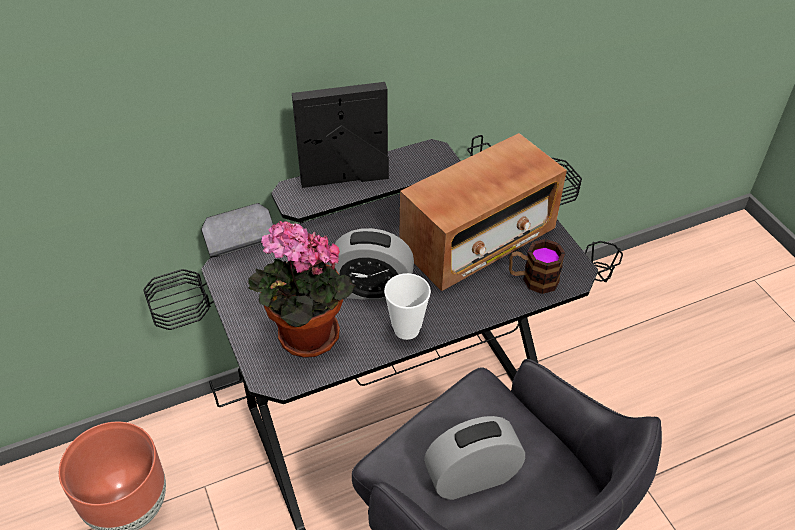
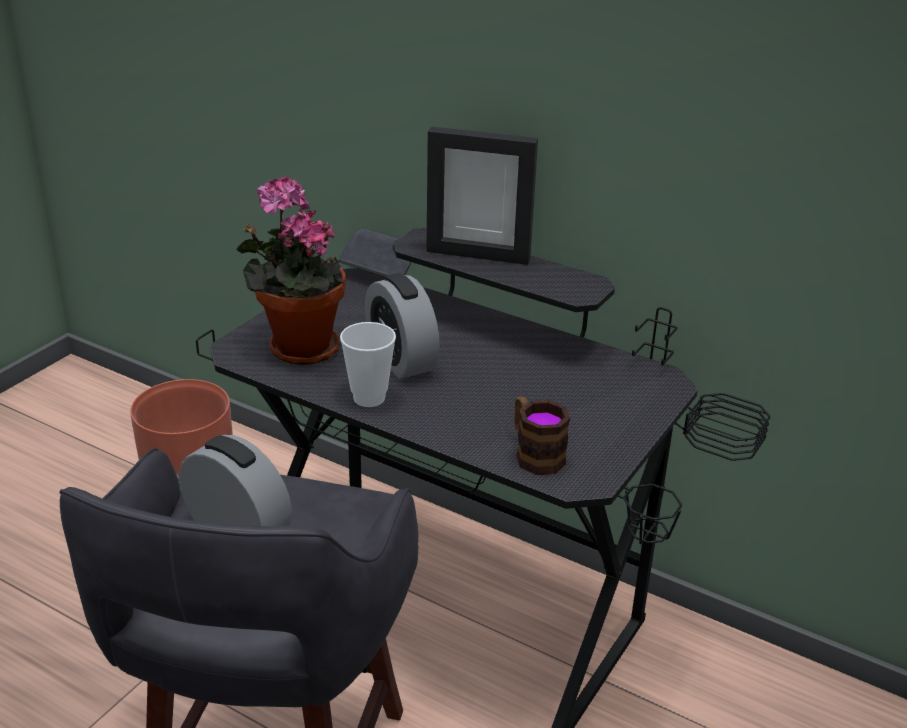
camera: 55 degrees right, 15 degrees down
(344, 179) = (478, 254): picture frame -> picture frame turned 150 degrees clockwise
(478, 241) = (548, 399): radio -> none

